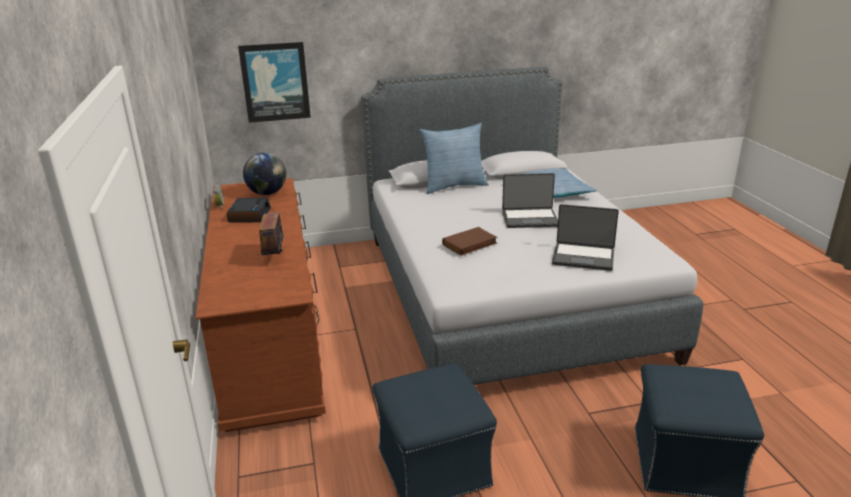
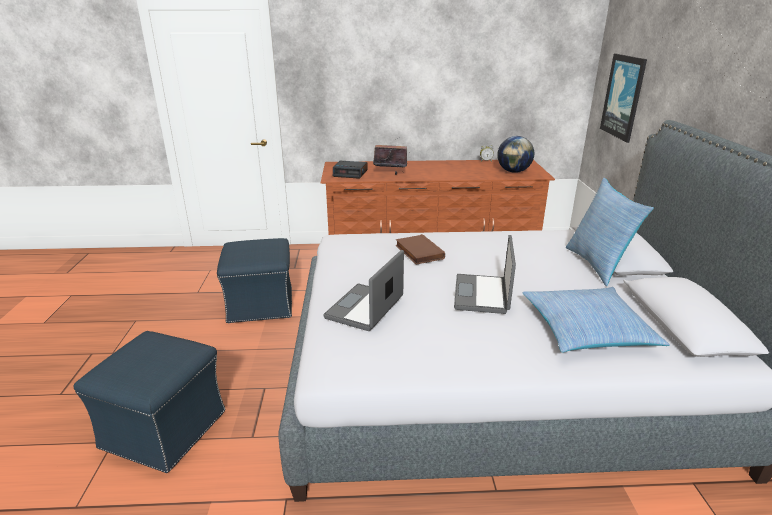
camera: 100 degrees right, 0 degrees up
(249, 215) = (467, 168): alarm clock -> alarm clock (350, 173)

